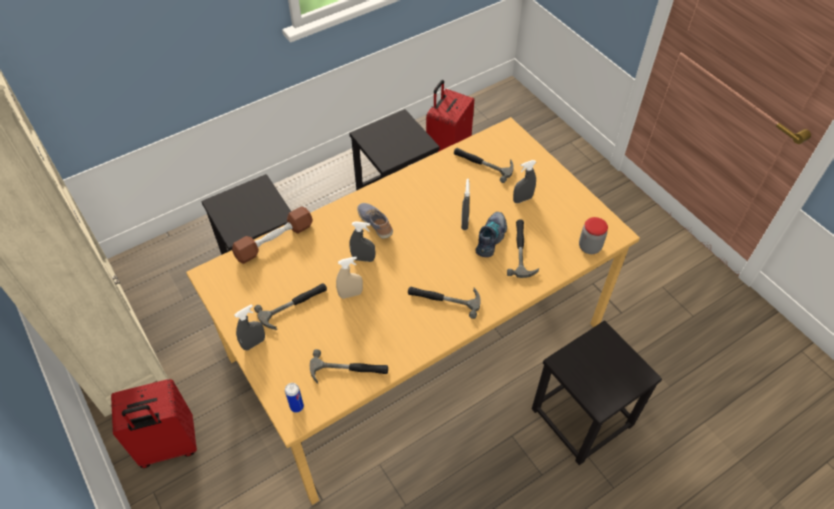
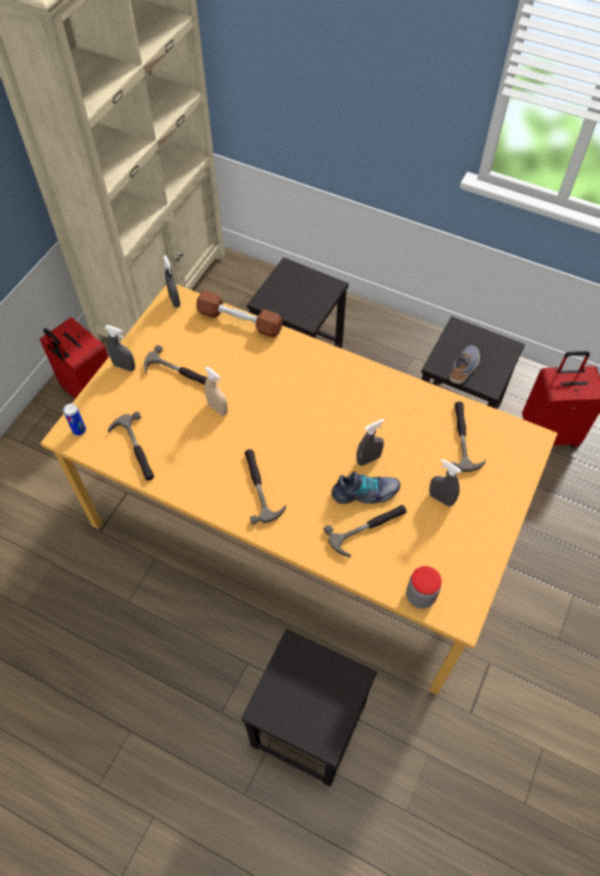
camera: 60 degrees right, 5 degrees up
(363, 258) = (264, 397): grey spray bottle -> grey spray bottle (174, 300)
(375, 224) = (313, 385): shoe -> shoe (464, 369)

